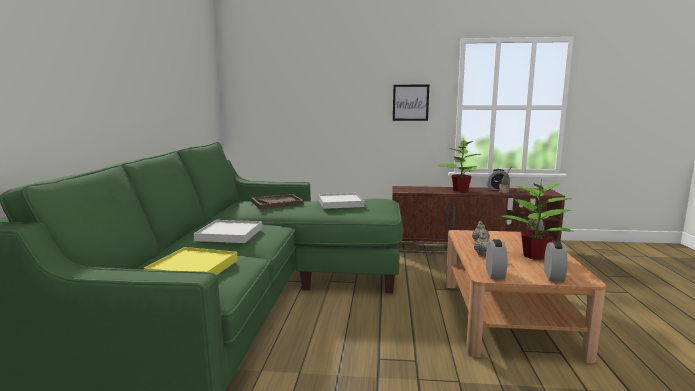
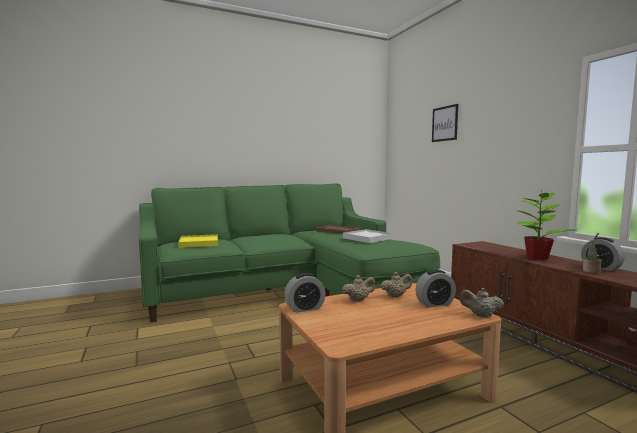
camera: 60 degrees right, 5 degrees down
(229, 234) = (261, 237): white tray -> none
(410, 102) = (519, 147): picture -> picture (444, 123)
(535, 256) = (389, 320): potted plant -> none
(553, 276) = (329, 331): alarm clock -> alarm clock (435, 304)

